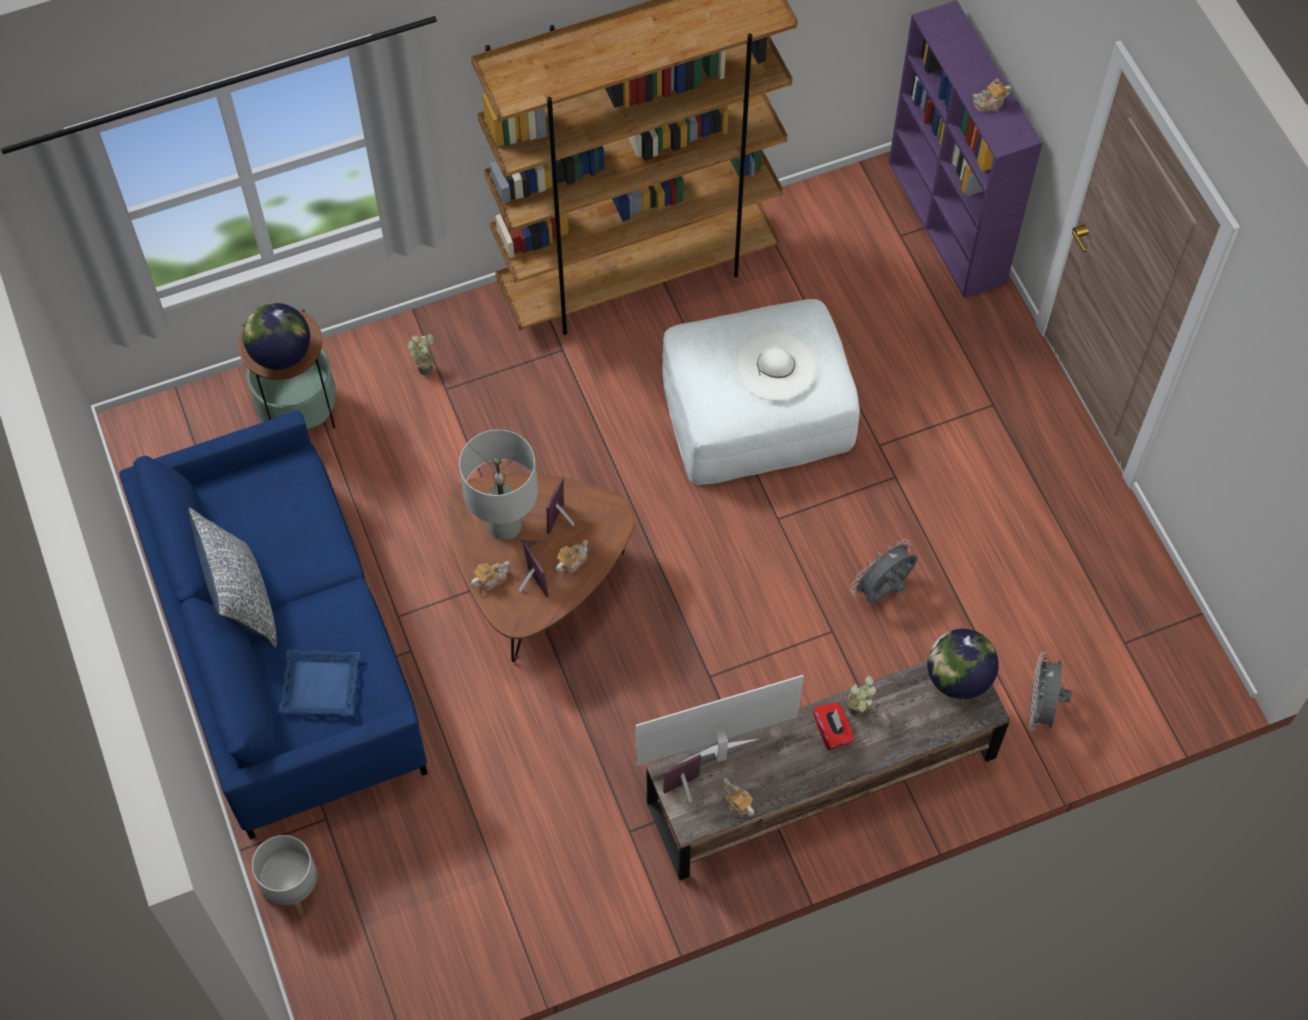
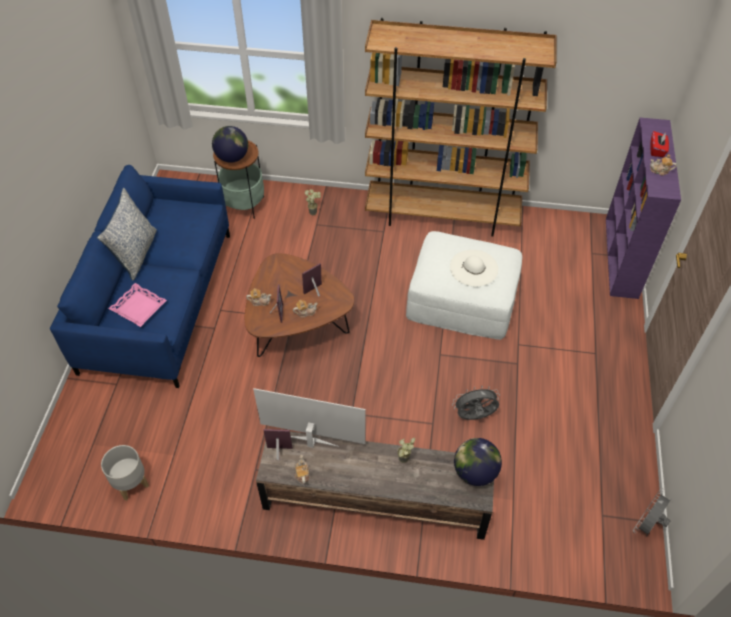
camera: 30 degrees right, 10 degrees down
(292, 888) = (75, 408): grey planter -> grey planter (131, 483)
(321, 685) = (139, 307): blue tray -> pink tray
(504, 527) = (284, 281): grey table lamp -> none
(832, 732) = (382, 464): red tissue box -> red tissue box (657, 150)
(1041, 708) = (529, 526): grey fan -> grey fan (647, 525)

